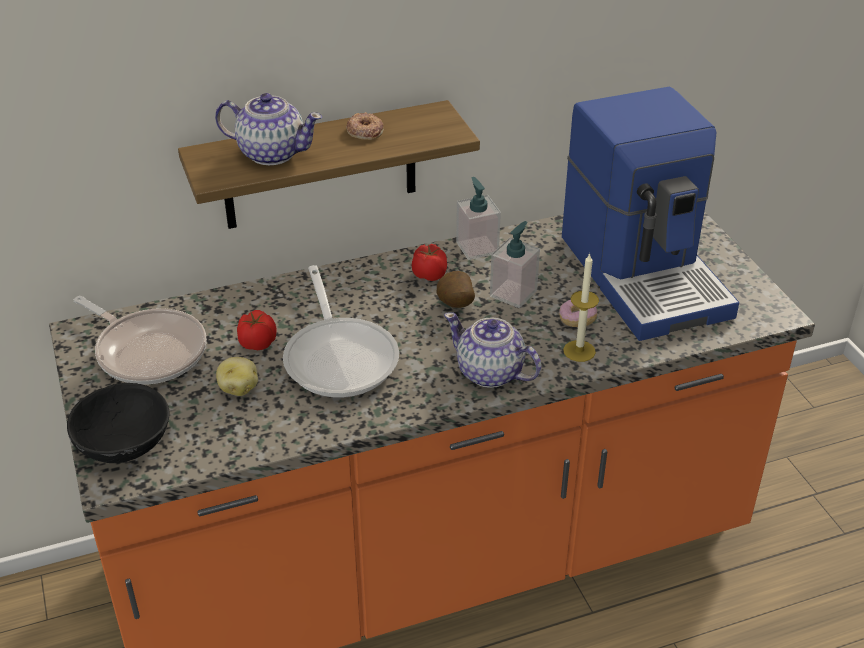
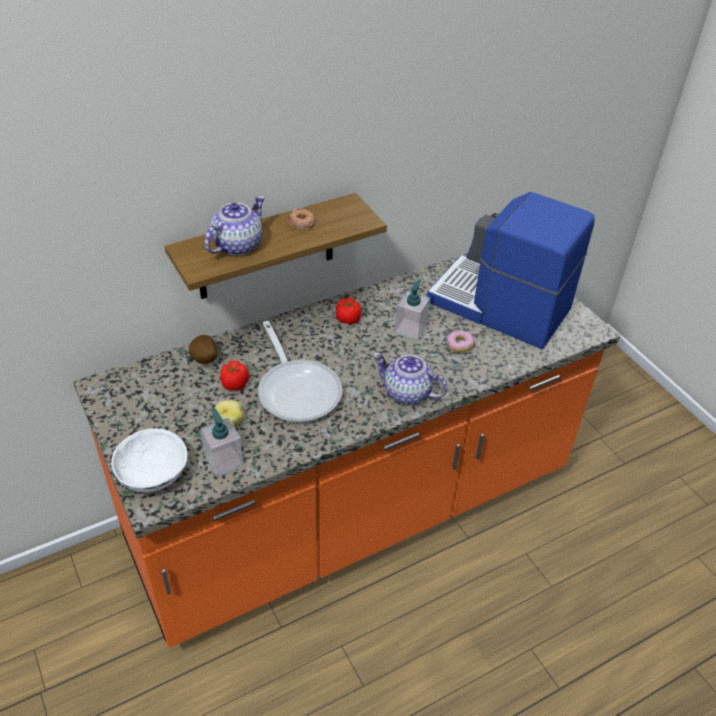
camera: 10 degrees left, 5 degrees up
(122, 443) = (152, 474): black bowl -> white bowl
(148, 351) = (154, 397): frying pan -> none
(271, 153) = (236, 245): teapot -> teapot turned 60 degrees counterclockwise
(454, 306) = (371, 342): potato -> potato (204, 360)
(477, 247) = (377, 295): soap dispenser -> soap dispenser (224, 461)
(579, 351) = (466, 370): candle -> none
(646, 274) = (499, 307): coffee machine -> coffee machine turned 150 degrees clockwise

